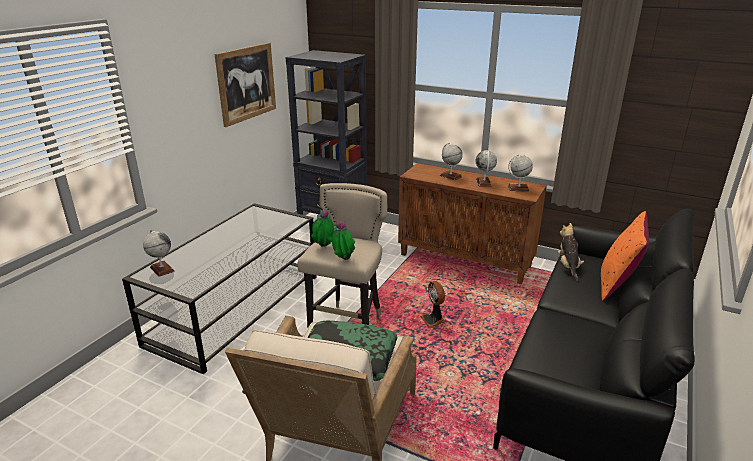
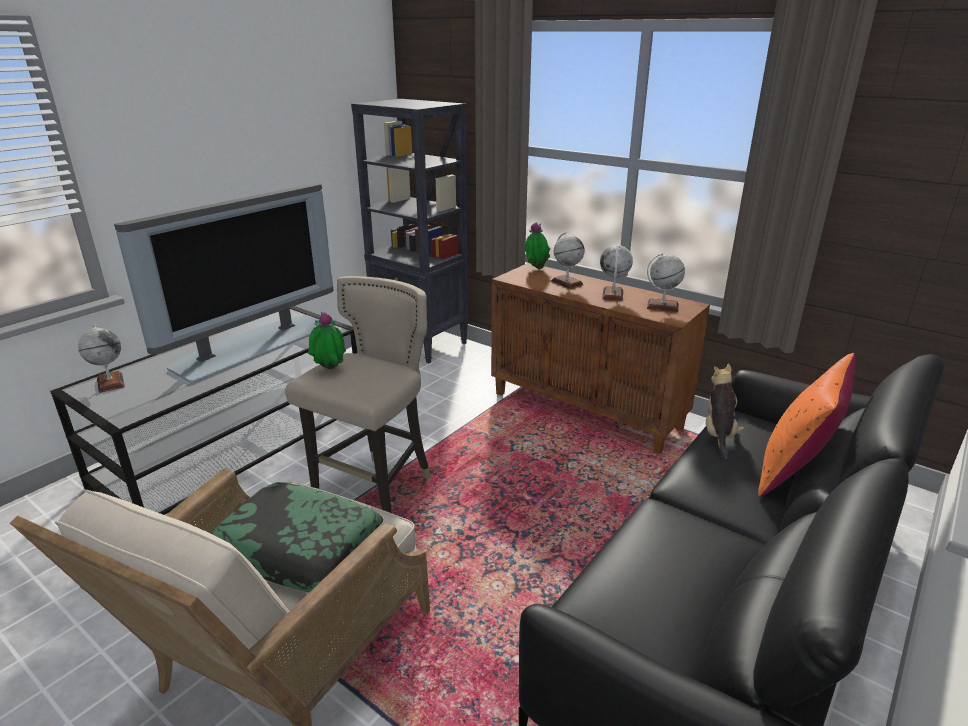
camera: 10 degrees right, 0 degrees up
(246, 83) = (287, 135): picture -> none
(247, 234) = (252, 345): none -> television
(343, 259) = (346, 390): potted plant -> potted plant (536, 268)
(433, 320) = (504, 495): fan -> none

